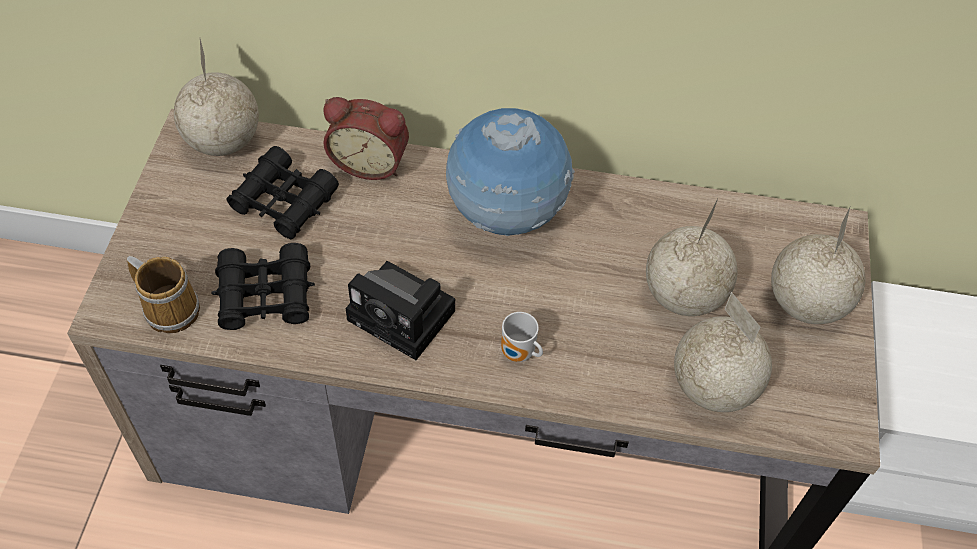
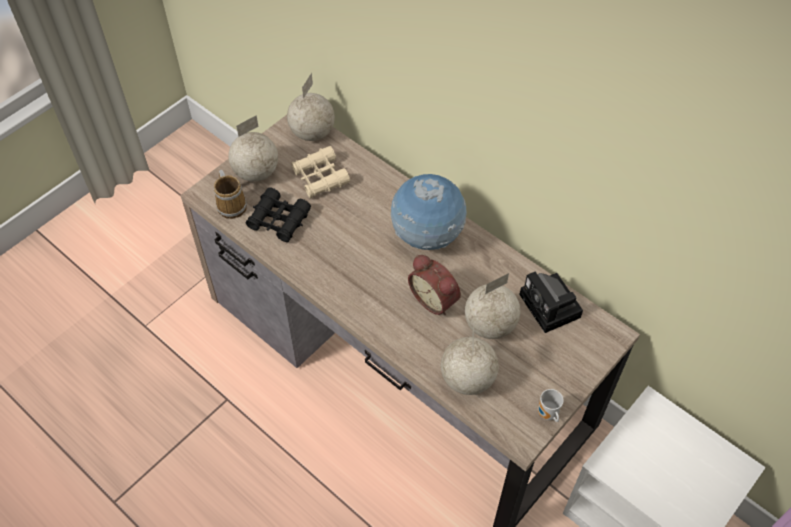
camera: 35 degrees right, 0 degrees up
(284, 202) = (320, 177): black binoculars -> beige binoculars
(370, 162) = (378, 176): alarm clock -> alarm clock (435, 299)
(405, 317) = (337, 264): camera -> camera (551, 308)
(518, 354) = (379, 310): mug -> mug (547, 414)
(804, 304) = (555, 364): globe -> globe (255, 173)

